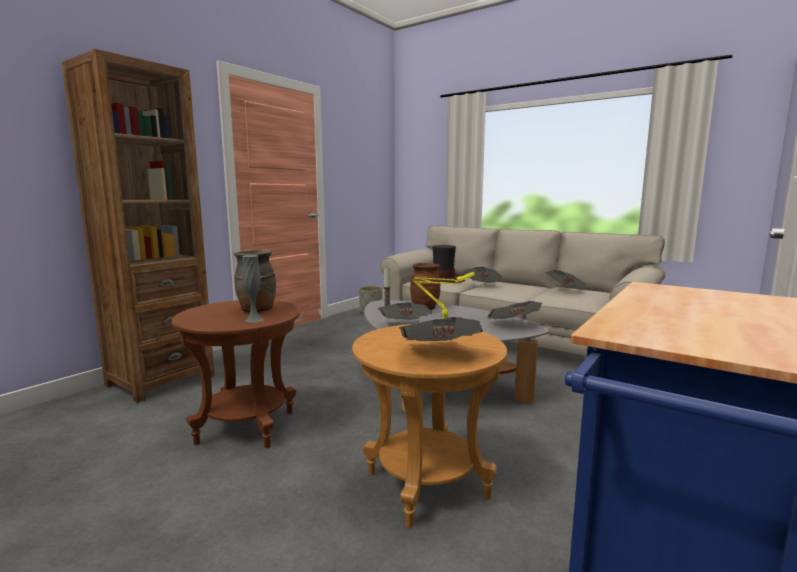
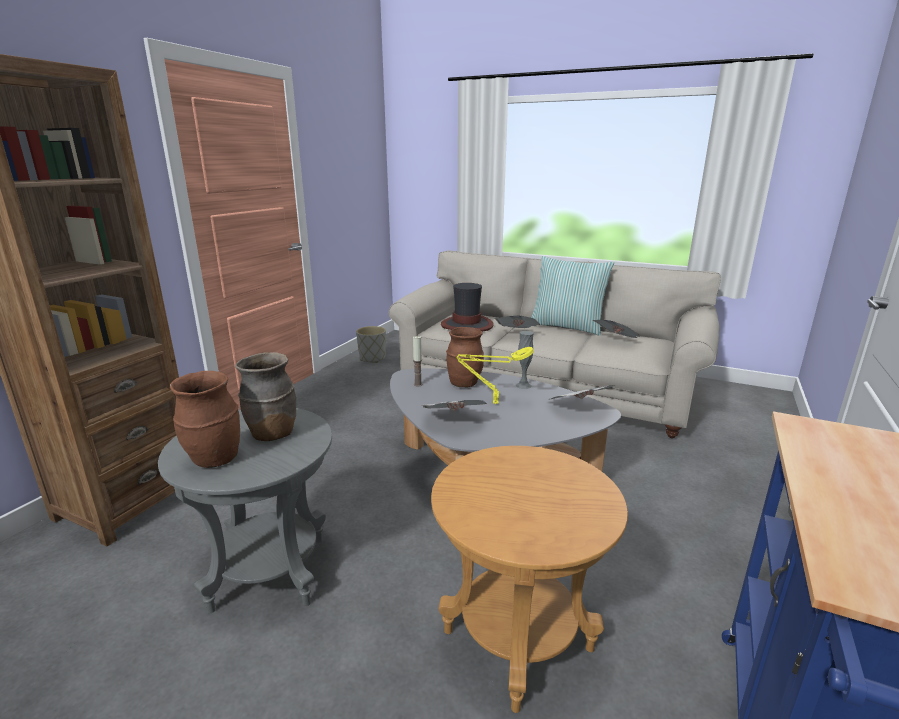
camera: 10 degrees left, 10 degrees up
(211, 318) = (215, 459): none -> brown vase
(246, 427) = (269, 572): brown side table -> grey side table
(254, 320) = (277, 457): grey vase -> grey vase (523, 385)
(440, 353) = (550, 515): newspaper -> none
(529, 284) = (567, 327): none -> pillow

